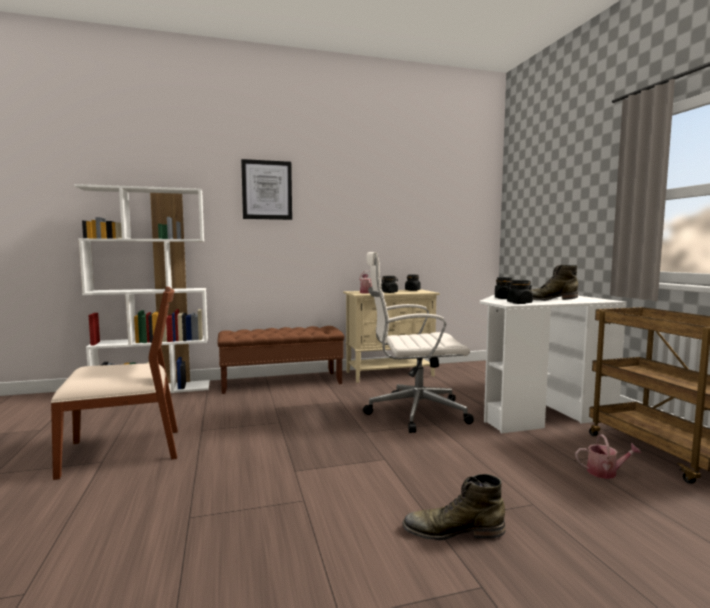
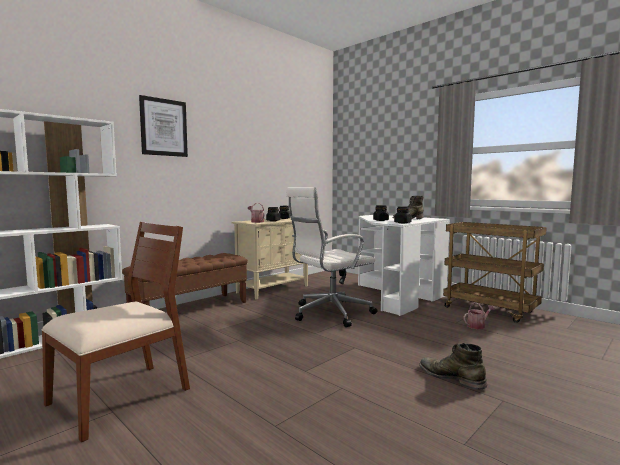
camera: 30 degrees left, 0 degrees up
(453, 530) = (451, 377): green boot -> green boot turned 75 degrees clockwise

